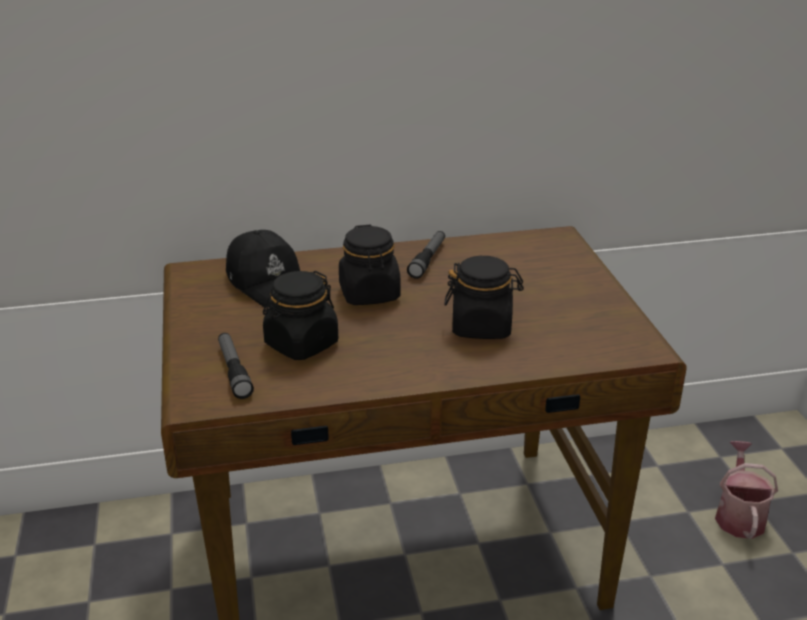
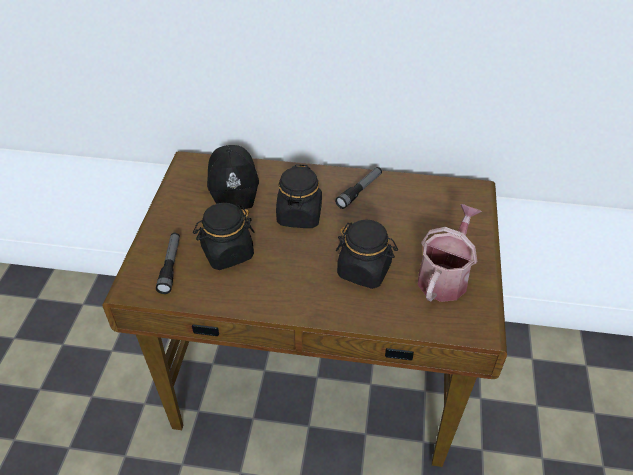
camera: 20 degrees right, 15 degrees up
(739, 515) = (575, 420): watering can -> watering can (445, 276)

